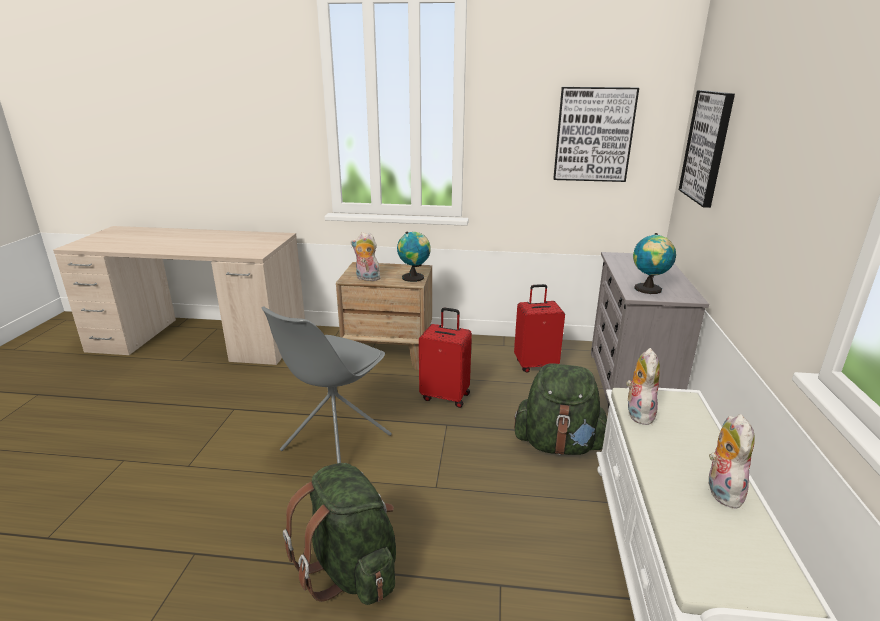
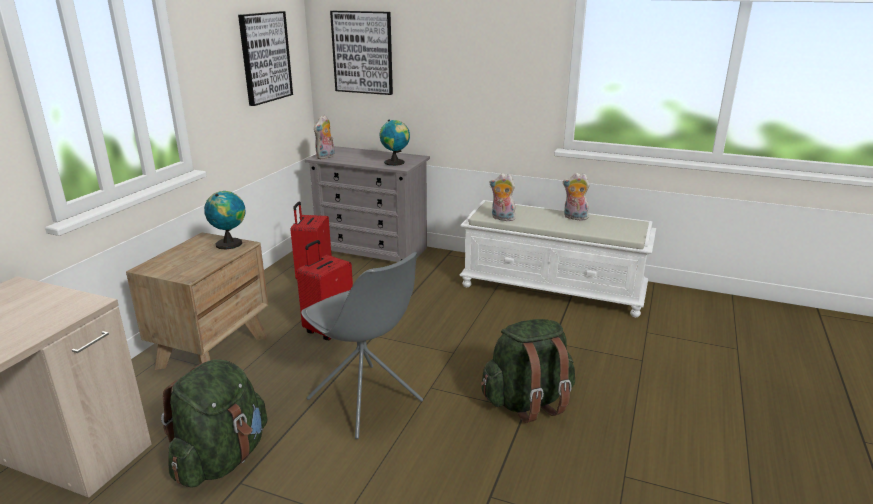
camera: 75 degrees left, 0 degrees up
(366, 279) = (201, 266): plush toy -> plush toy (326, 157)
(558, 444) = (429, 293): green backpack -> green backpack (222, 458)

